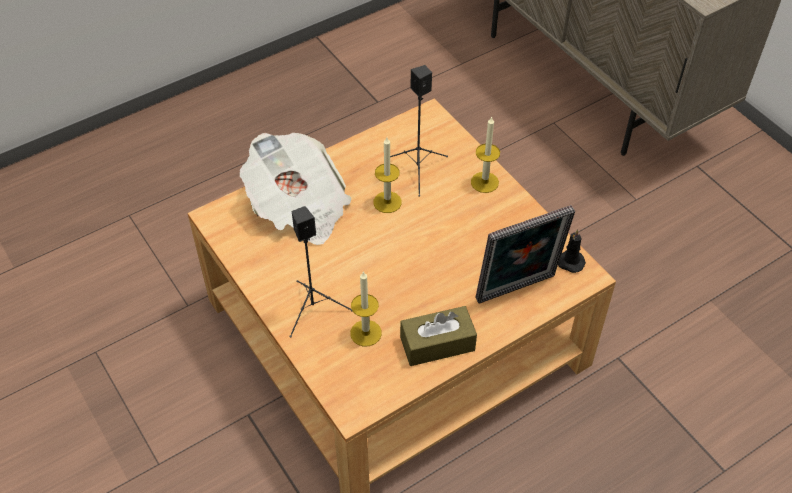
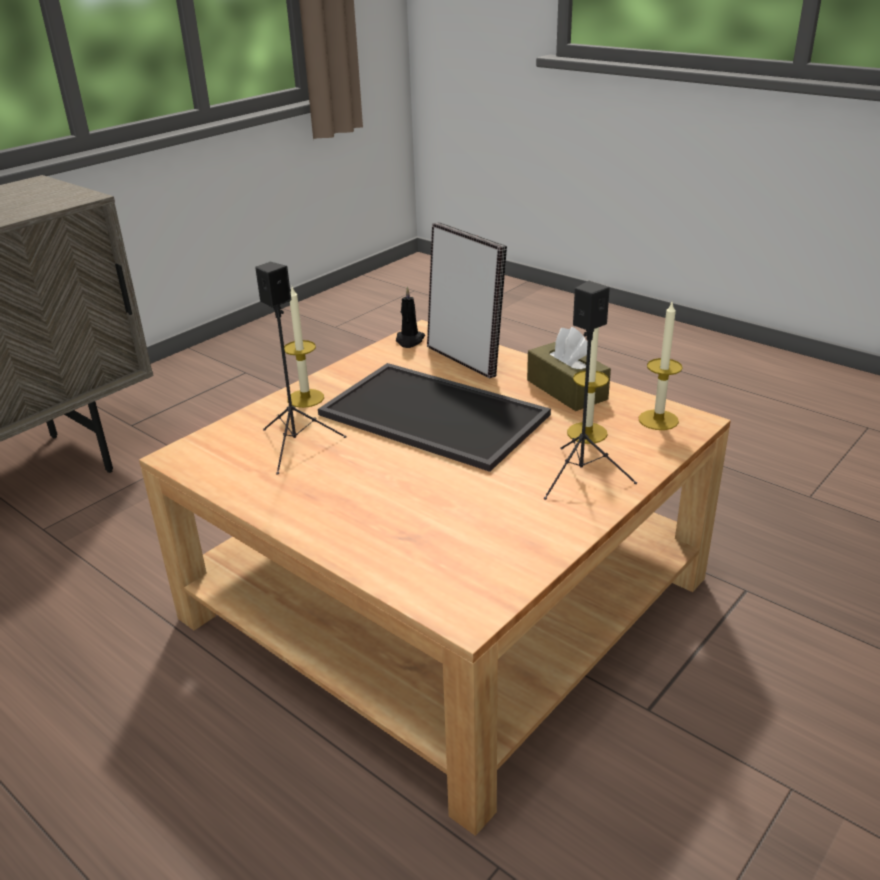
camera: 105 degrees left, 20 degrees down
(299, 207) = (406, 530): newspaper -> none
(387, 202) = (366, 457): candle -> candle (658, 420)
(430, 247) = (429, 416): none -> tray

